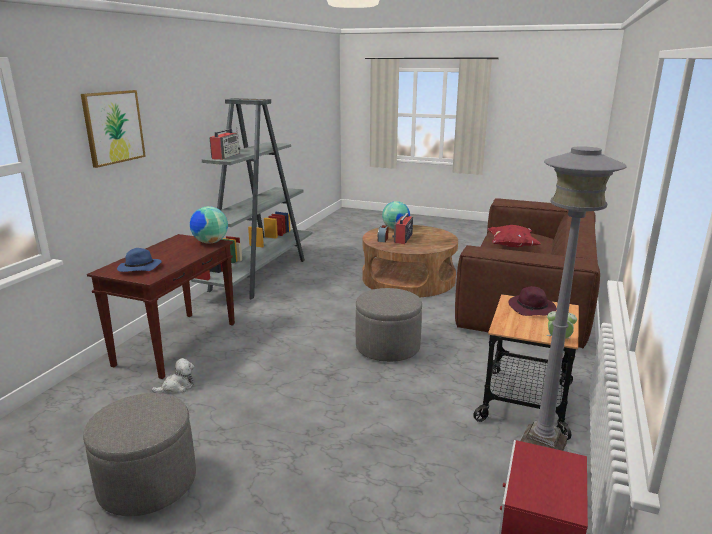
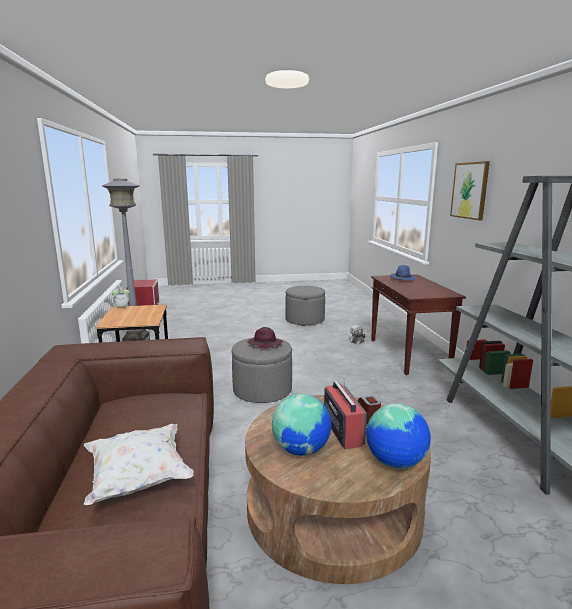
camera: 150 degrees right, 5 degrees down
(210, 242) = (419, 295): globe -> globe (301, 449)
(226, 156) = (514, 245): radio -> none
(511, 246) = (139, 479): red pillow -> white pillow
(532, 308) = (134, 319): purple hat -> purple hat (264, 344)

